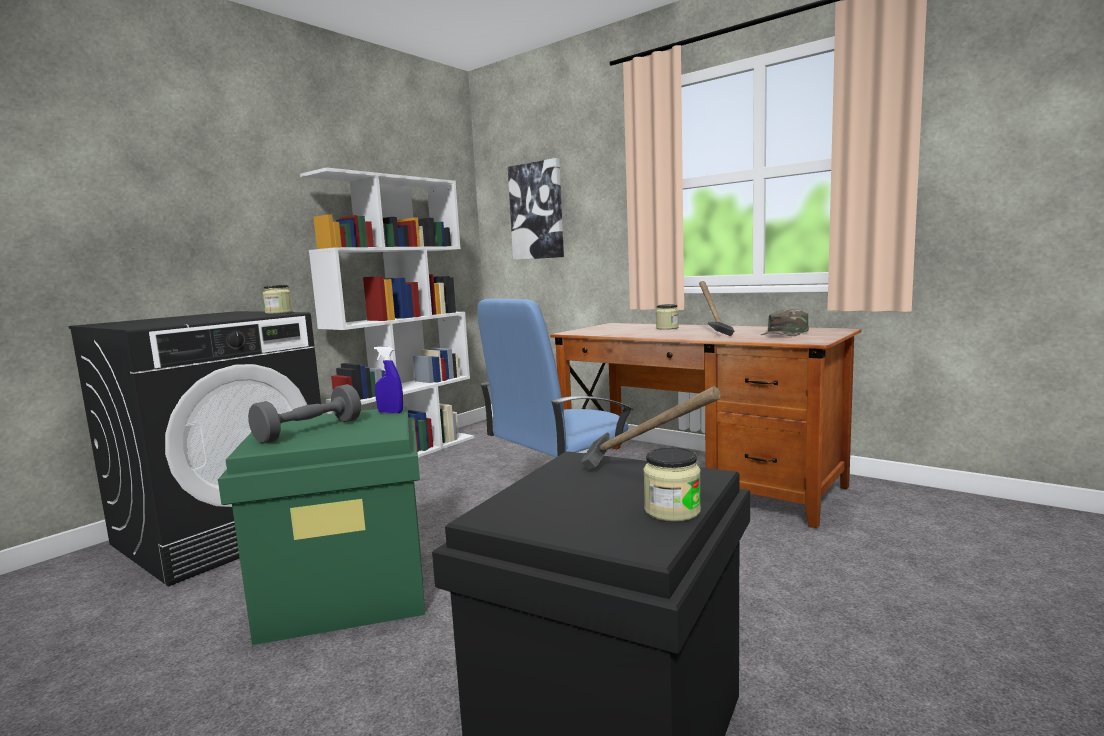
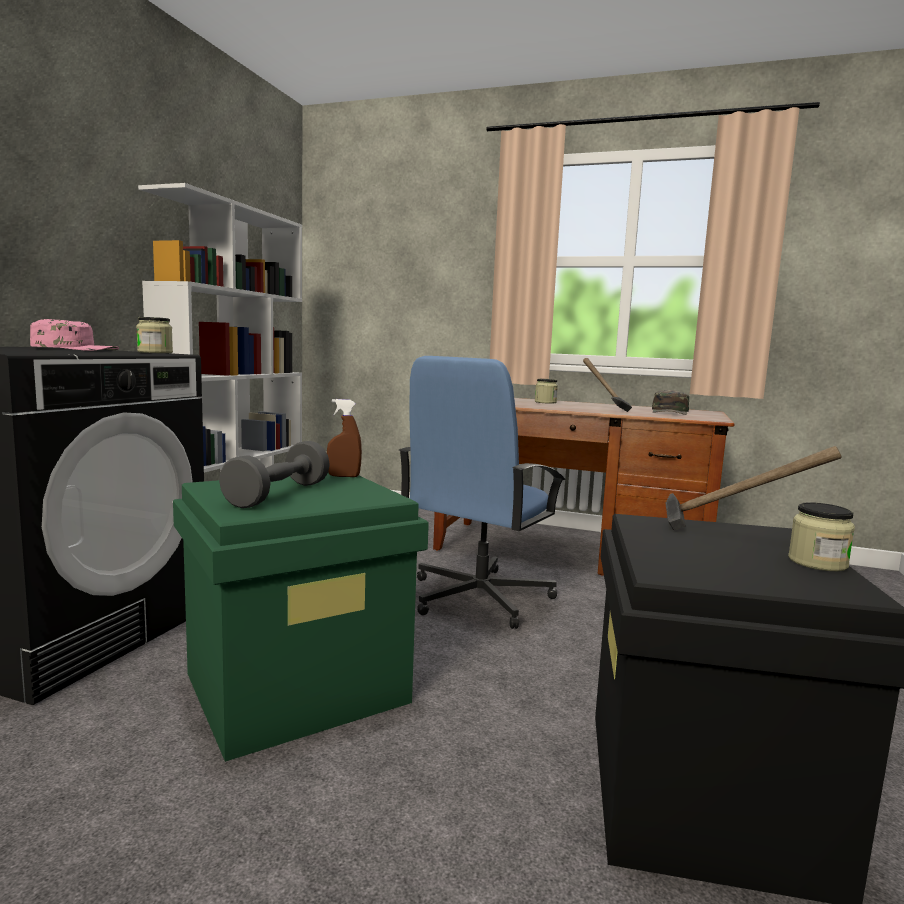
camera: 20 degrees left, 0 degrees up
(229, 314) = (75, 349): none -> pink cap
(390, 412) = (343, 476): blue spray bottle -> brown spray bottle
(537, 211) = (380, 271): picture -> none

